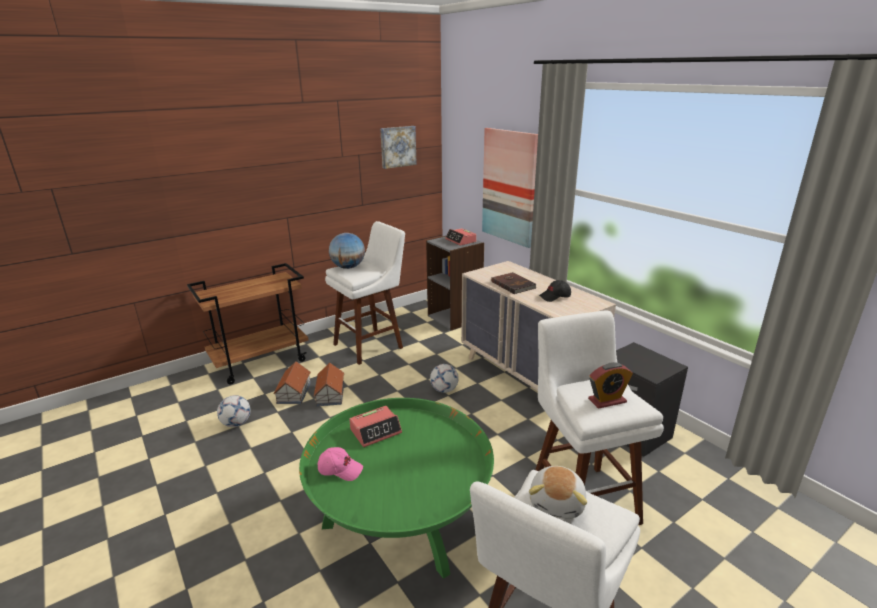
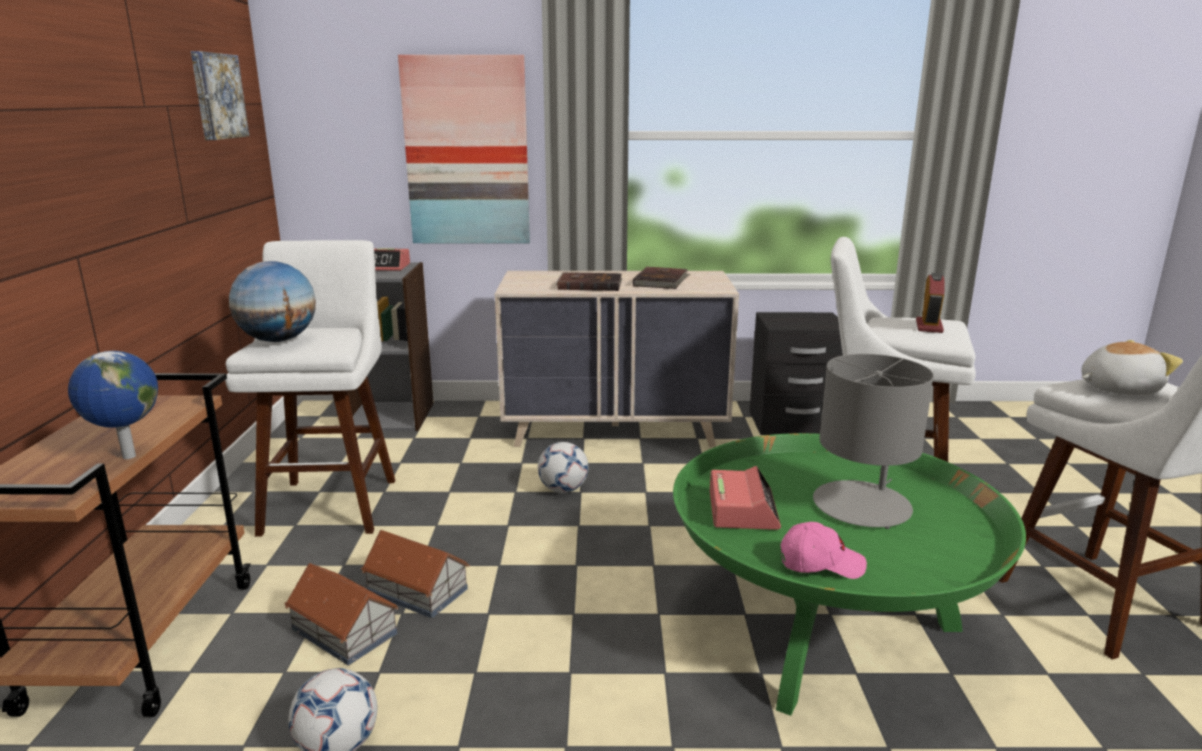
camera: 55 degrees left, 5 degrees down
(240, 296) = (127, 457): none -> globe
(340, 469) = (820, 564): pink cap -> pink cap turned 45 degrees clockwise
(416, 467) = (862, 505): none -> grey table lamp
(555, 297) = (661, 281): black cap -> brown book
(558, 503) = (1117, 389): plush toy -> plush toy turned 60 degrees counterclockwise

